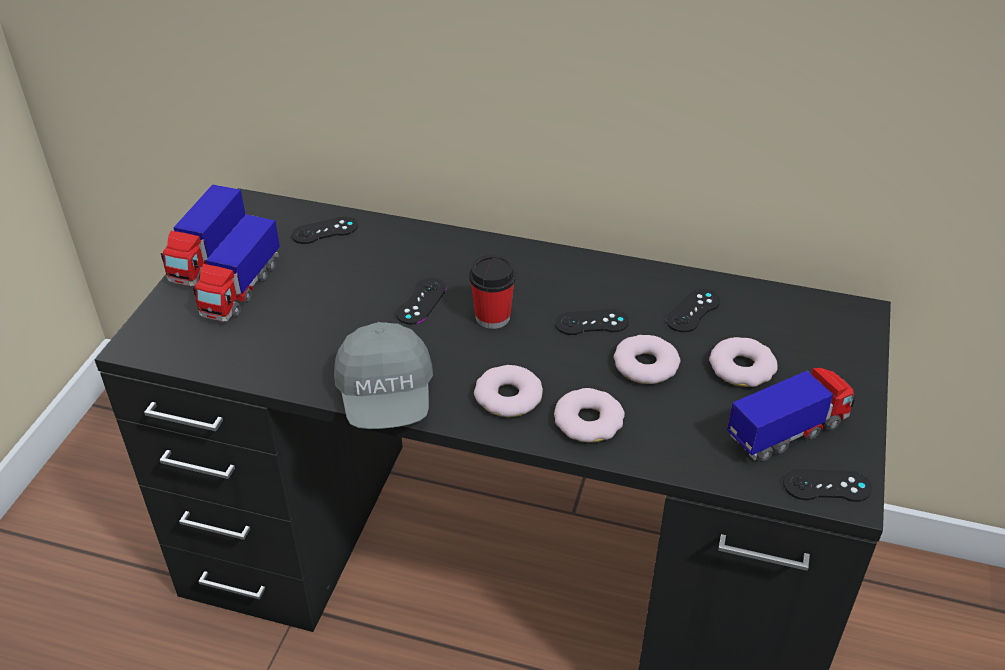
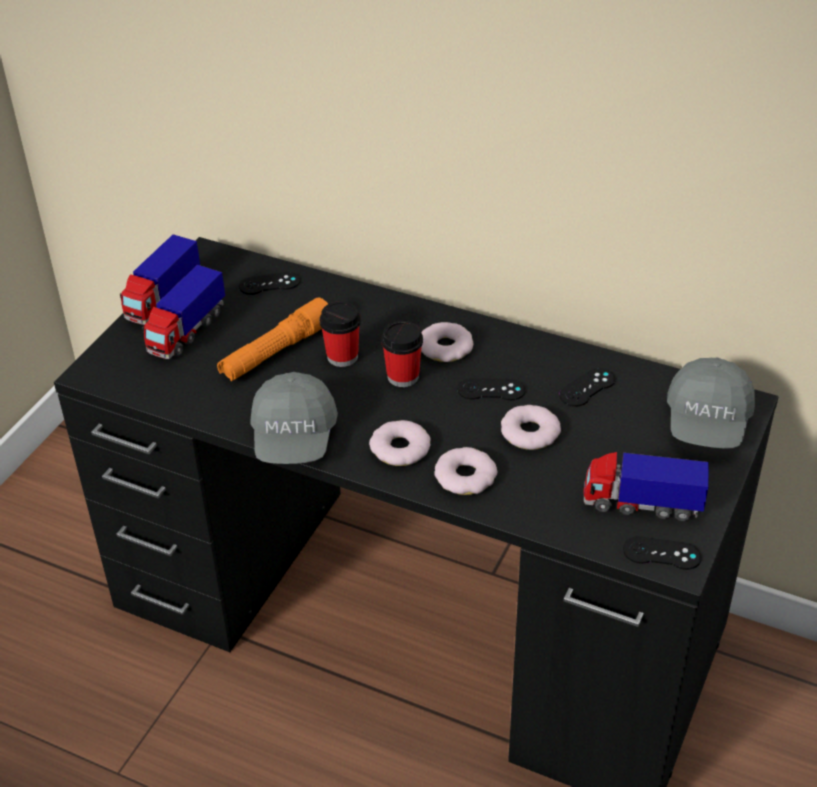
camera: 10 degrees right, 0 degrees up
(347, 302) = (276, 351): none -> orange flashlight
(421, 301) = (342, 356): black game controller -> cup
(742, 368) = (617, 443): donut -> donut (445, 347)
(788, 433) = (641, 504): toy truck -> toy truck turned 150 degrees counterclockwise
(828, 337) = (707, 423): none -> grey cap

